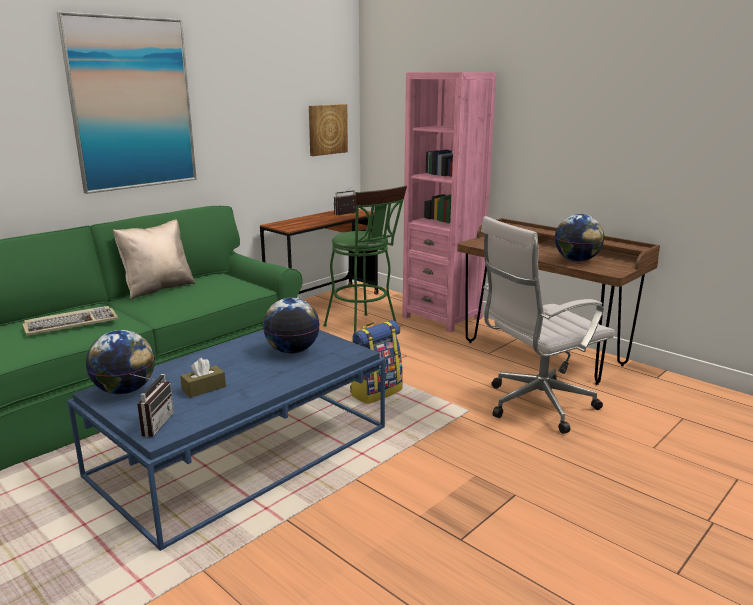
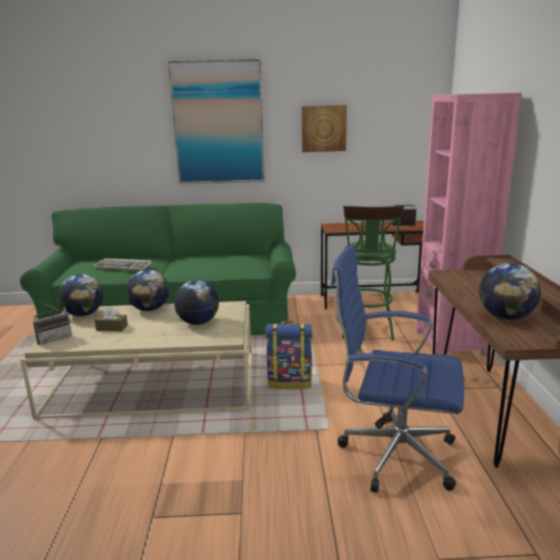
camera: 45 degrees right, 0 degrees up
(158, 289) = (203, 257): beige pillow -> none
(203, 358) = (149, 309): none -> globe
(243, 450) = (154, 383): blue coffee table -> beige coffee table
(327, 129) = (404, 147): picture -> picture (323, 128)
(535, 406) = (392, 454): white office chair -> blue office chair

